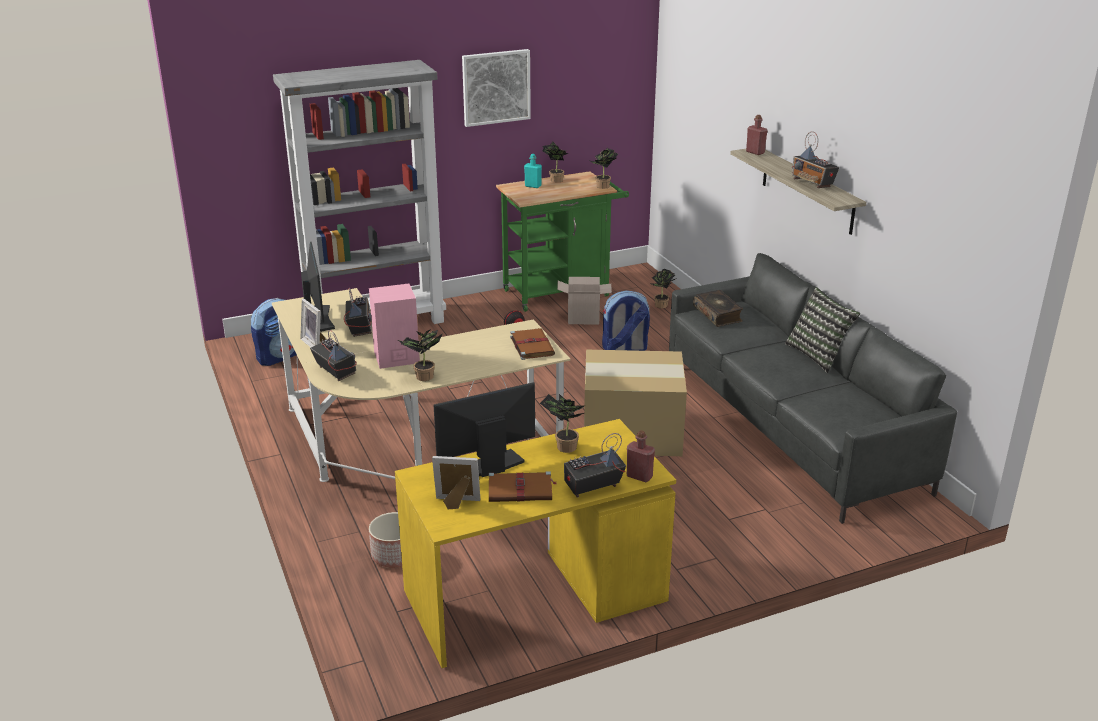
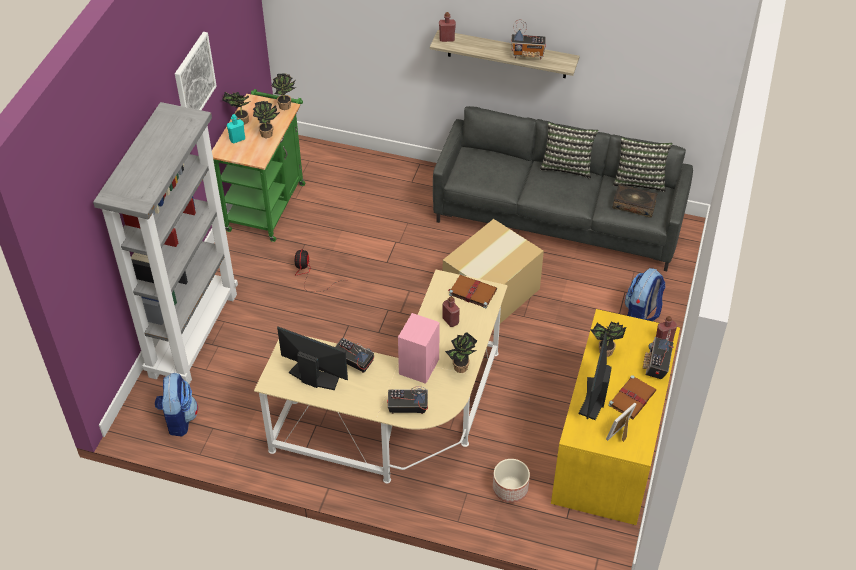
camera: 50 degrees left, 20 degrees up
(315, 343) = (352, 398): picture frame -> none
(478, 349) = (450, 321): none -> red bottle
(584, 318) = (322, 218): cardboard box -> none
(624, 348) = (386, 227): backpack -> backpack (642, 314)
(662, 306) = (351, 169): potted plant -> potted plant (268, 134)
(718, 314) = (475, 171): book -> book (634, 205)
(880, 400) = (639, 180): none -> pillow

